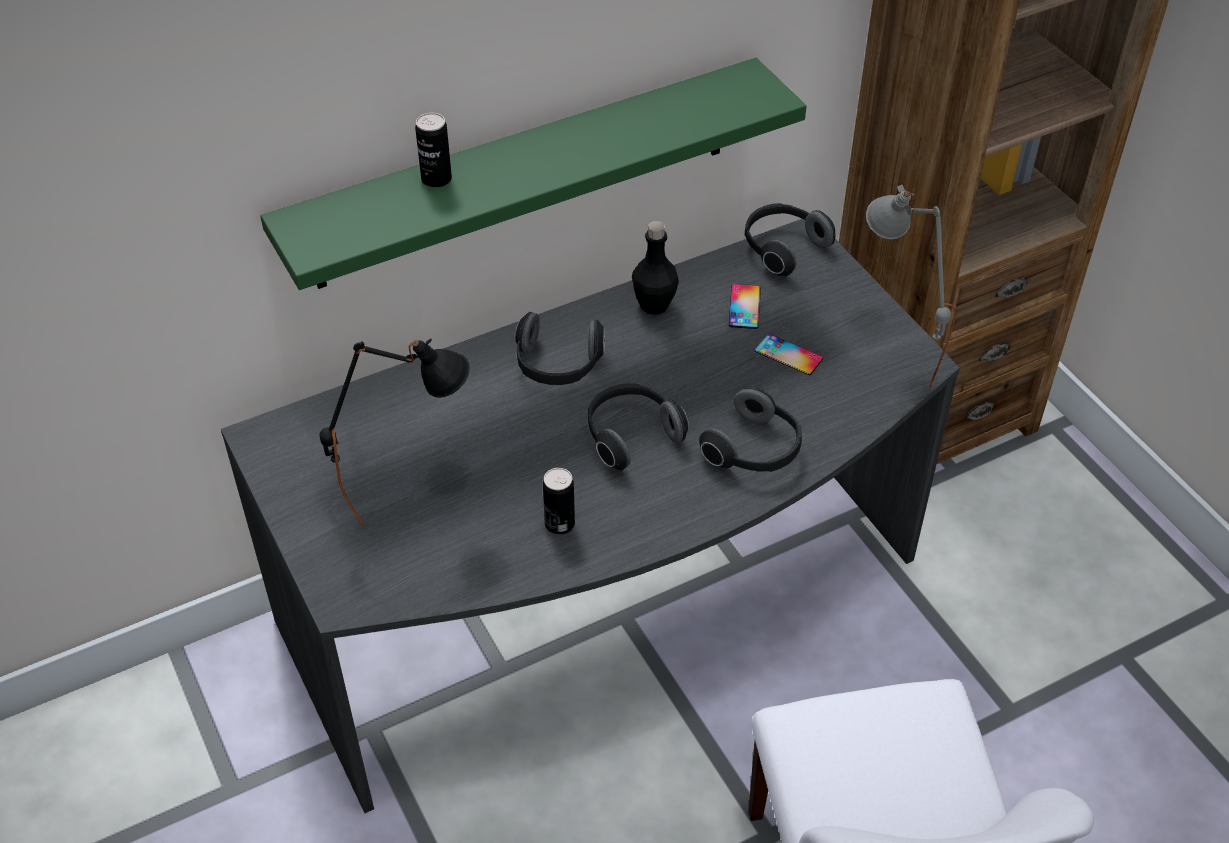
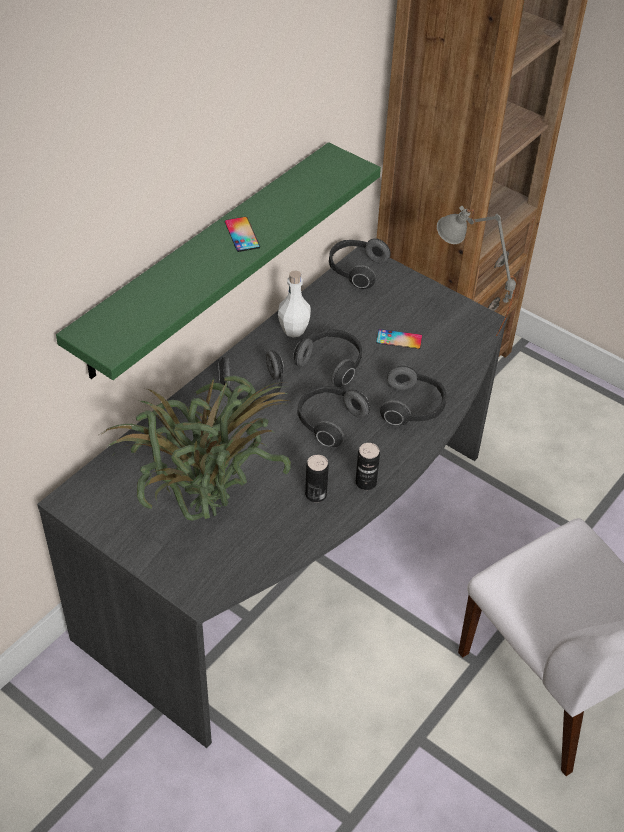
camera: 25 degrees left, 0 degrees up
(409, 500) = (204, 511): black table lamp -> potted plant
(436, 179) = (167, 276): can -> can (366, 482)
(654, 305) = (293, 330): black bottle -> white bottle
(678, 362) = (331, 364): none -> headphones
(744, 307) = (353, 315): phone -> phone (242, 234)

